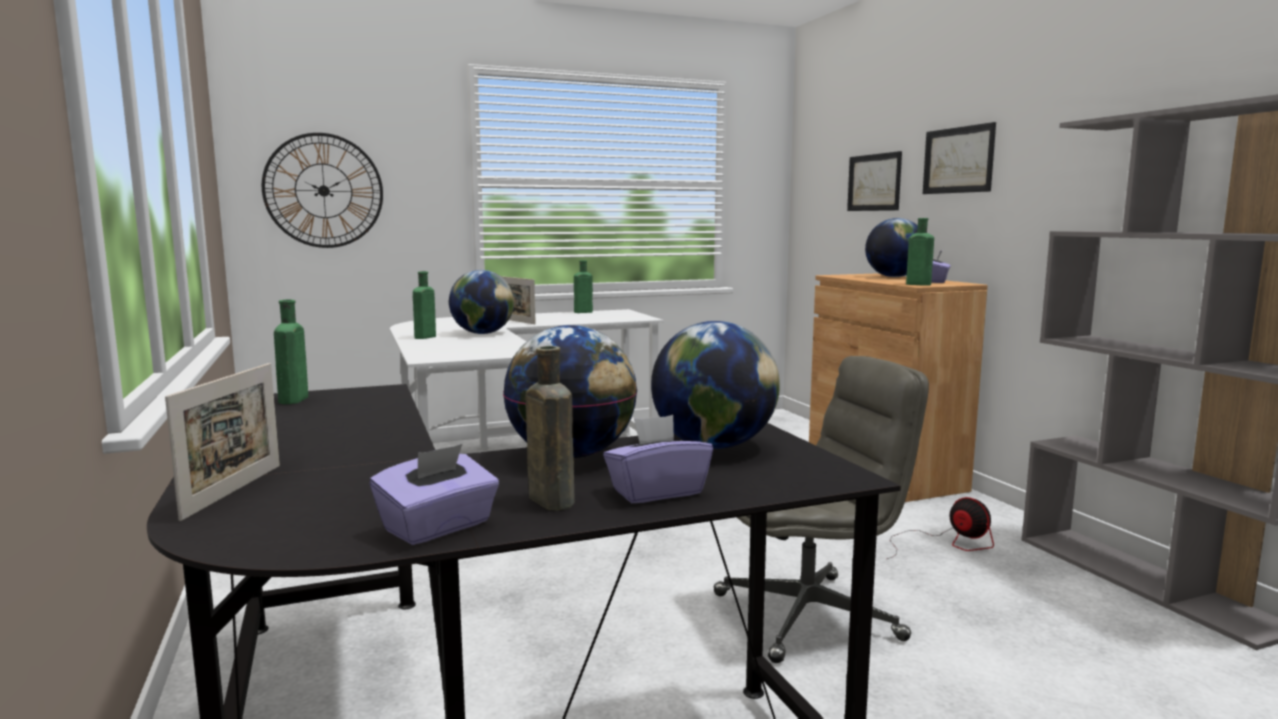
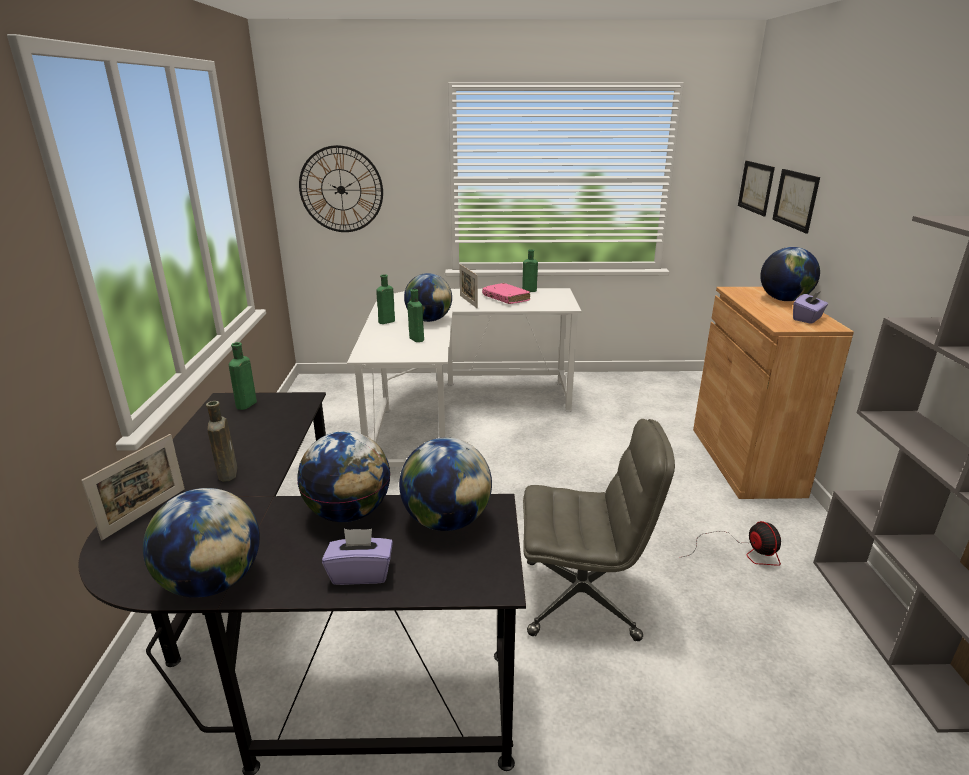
camera: 20 degrees right, 15 degrees up
(438, 527) = (213, 582): purple tissue box -> globe
(549, 500) = (293, 566): brown bottle -> brown bottle (228, 472)
(562, 317) = (506, 298): none -> pink book
(916, 284) = (780, 324): green bottle -> green bottle (416, 338)
(958, 160) = (859, 202): picture -> picture (756, 187)

